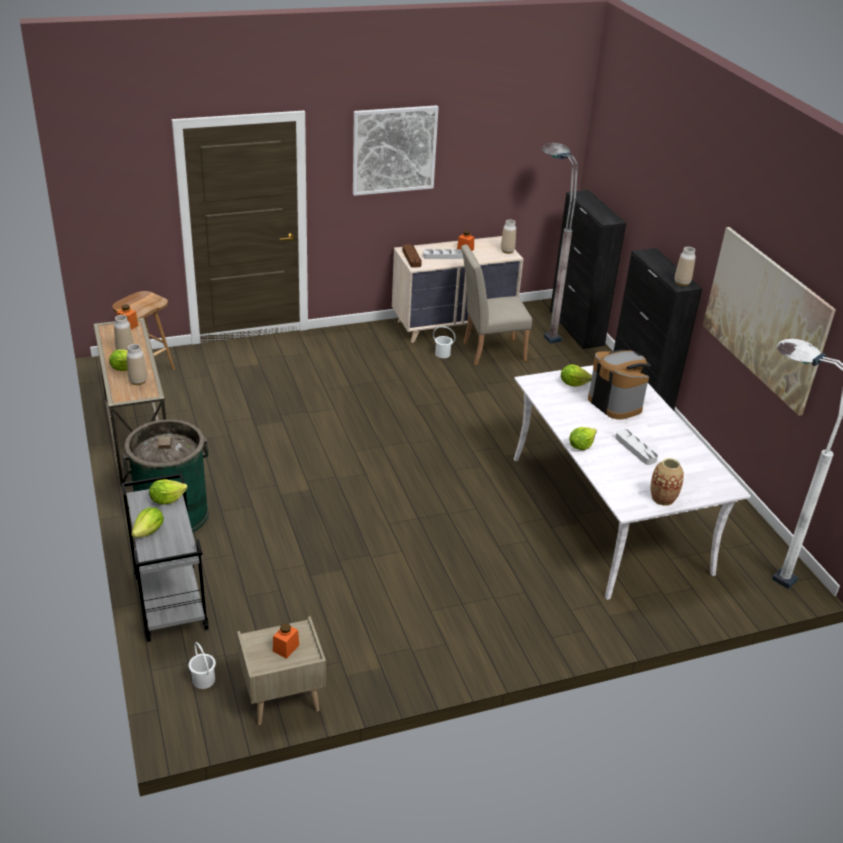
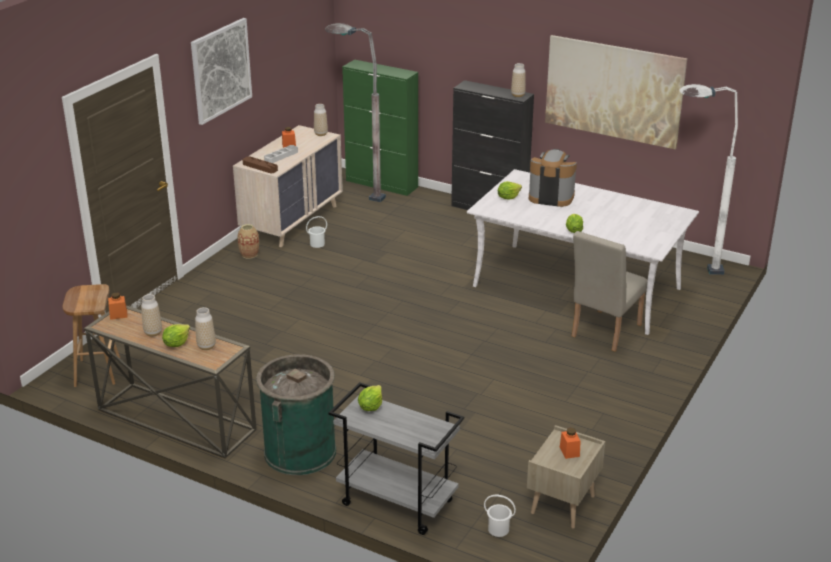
camera: 40 degrees left, 5 degrees down
(149, 531) = (396, 431): lettuce -> none
(489, 351) = (347, 227): beige chair -> beige chair (603, 333)
(576, 328) = (382, 184): black cabinet -> green cabinet
(635, 449) = (604, 217): grey tray -> none
(663, 498) = (661, 235): vase -> vase (249, 254)

